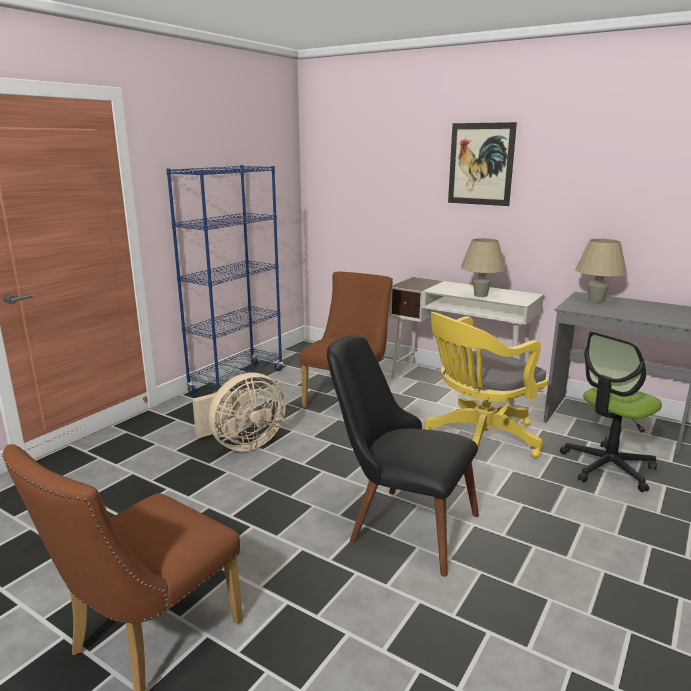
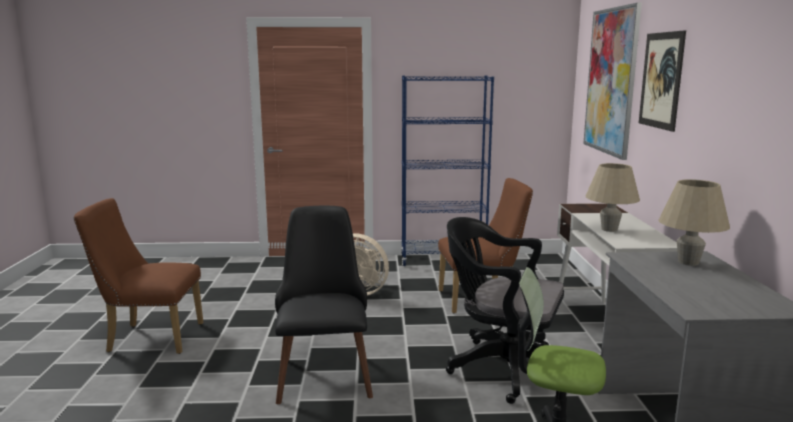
camera: 55 degrees right, 5 degrees down
(385, 166) = (611, 81): none -> picture
(478, 439) = (503, 368): yellow office chair -> black office chair

